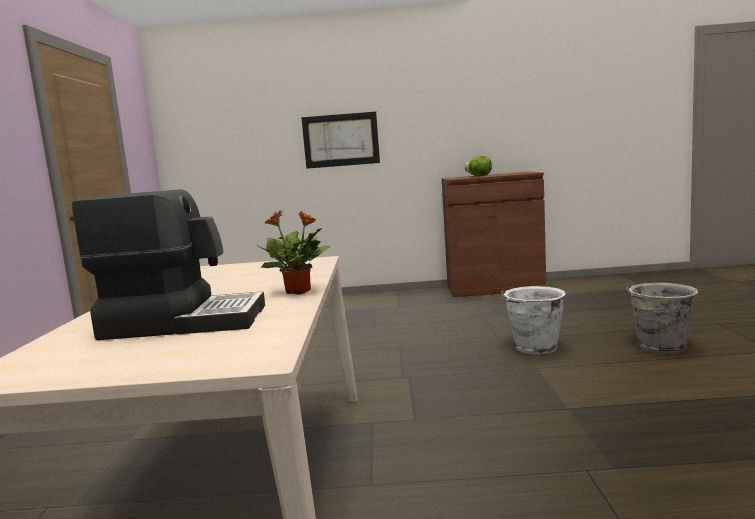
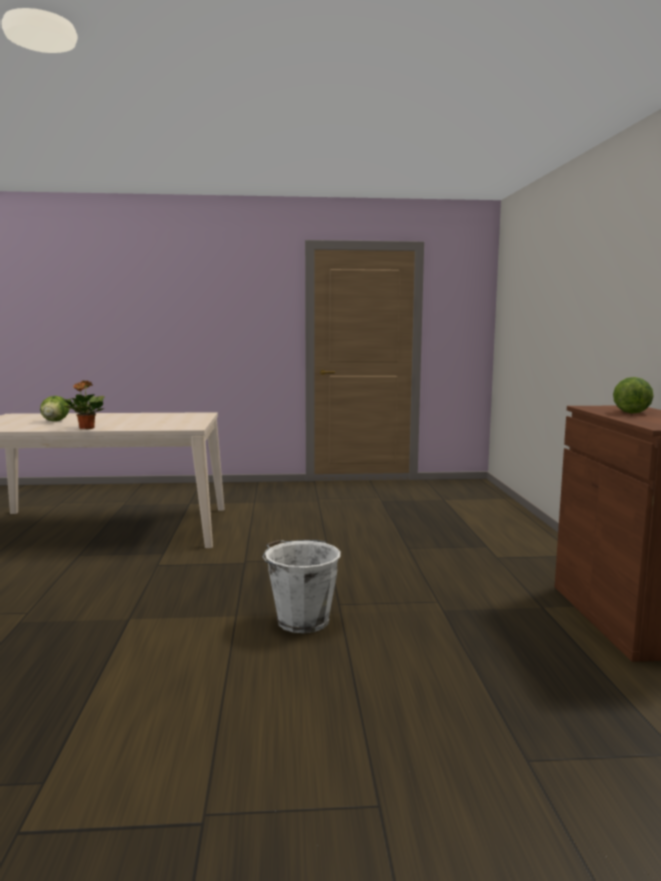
camera: 85 degrees right, 0 degrees up
(184, 321) = (55, 421): coffee machine -> lettuce
(341, 140) = (575, 327): picture -> none
(660, 347) = (270, 705): grey bucket -> none

